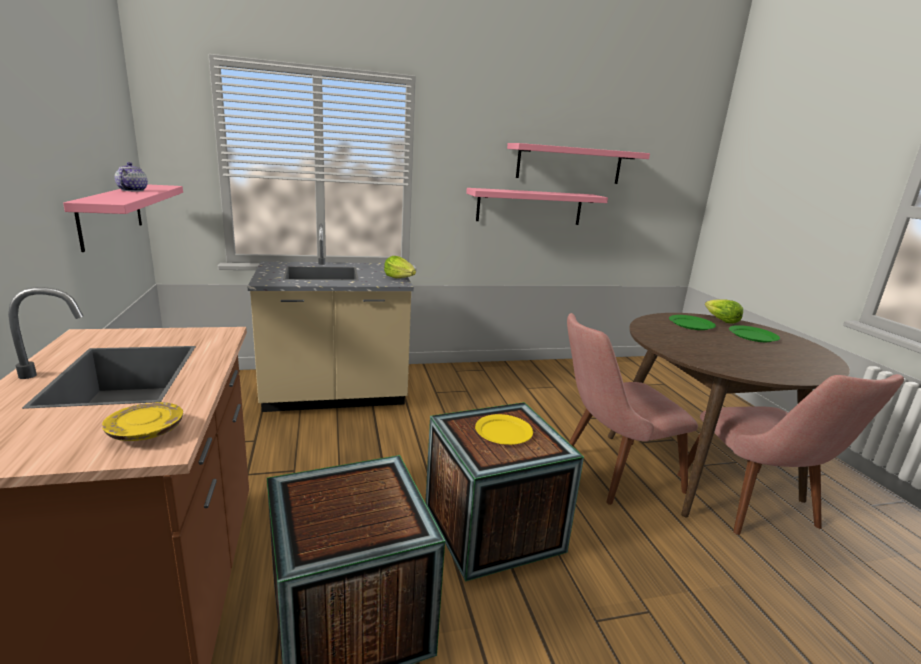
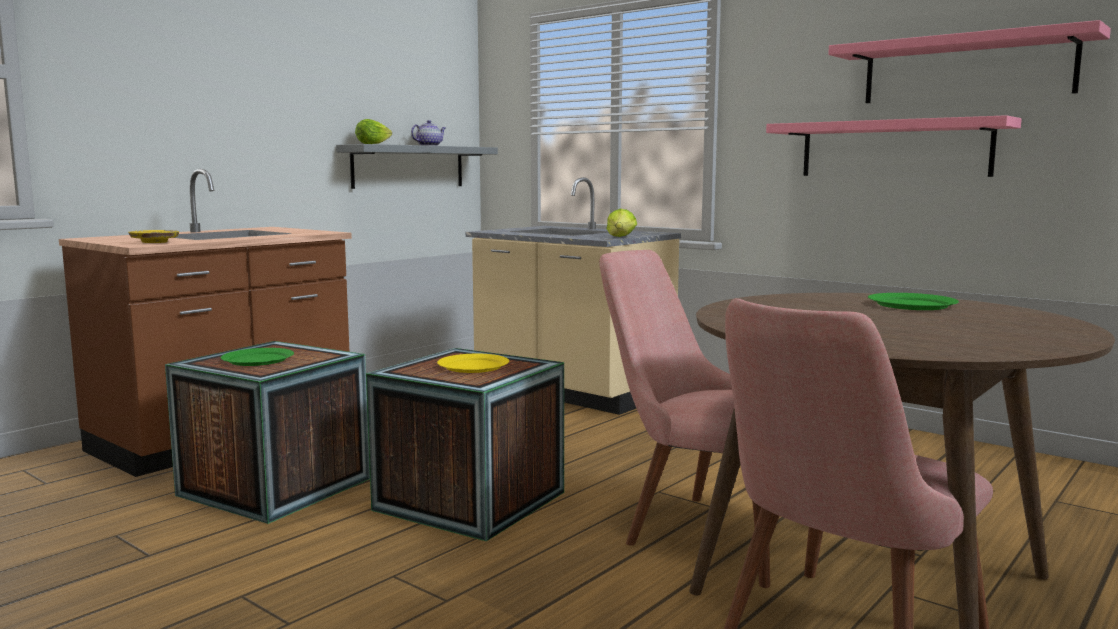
camera: 55 degrees right, 10 degrees down
(111, 214) = (408, 167): pink shelf -> grey shelf
(720, 320) = (1011, 311): lettuce -> lettuce (373, 144)
(753, 336) = (981, 323): green plate -> green plate (257, 360)

